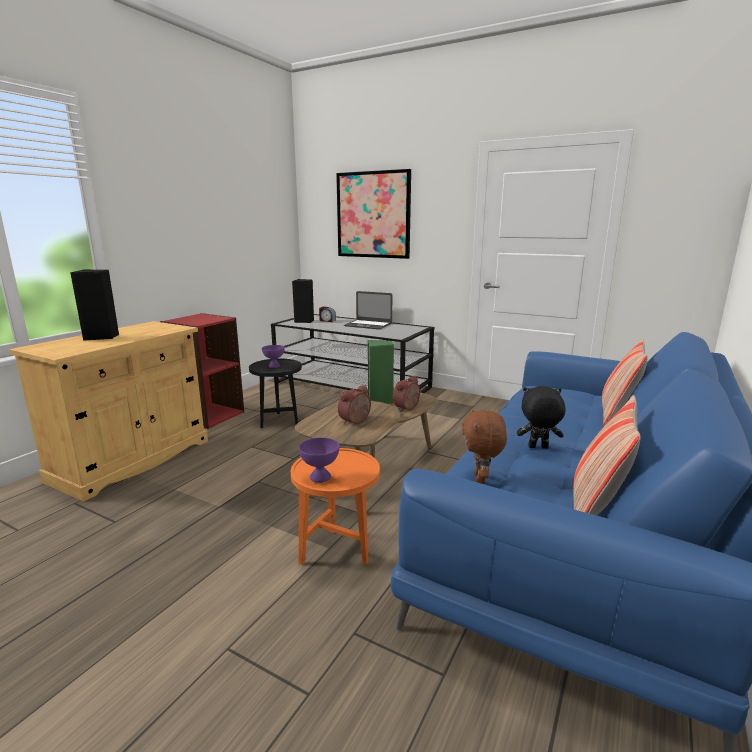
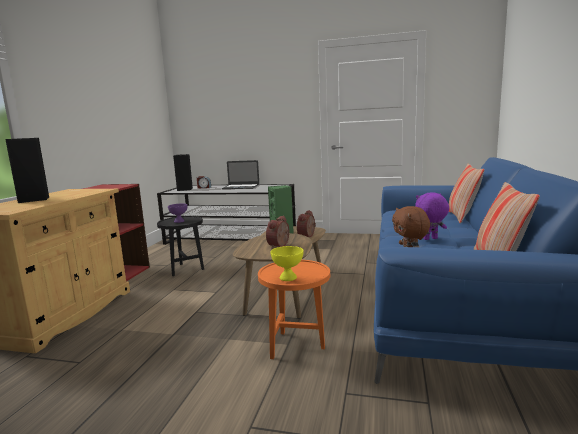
camera: 15 degrees left, 5 degrees down
(320, 477) = (288, 278): purple bowl -> yellow bowl
(373, 215) = (236, 100): picture -> none
(538, 448) = (430, 239): black plush toy -> purple plush toy

